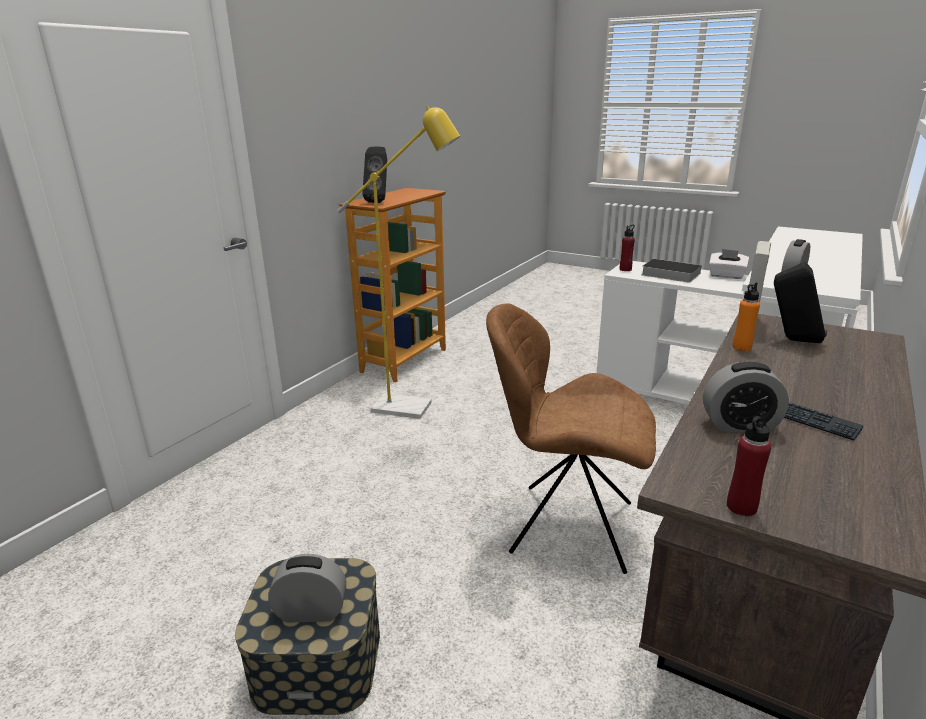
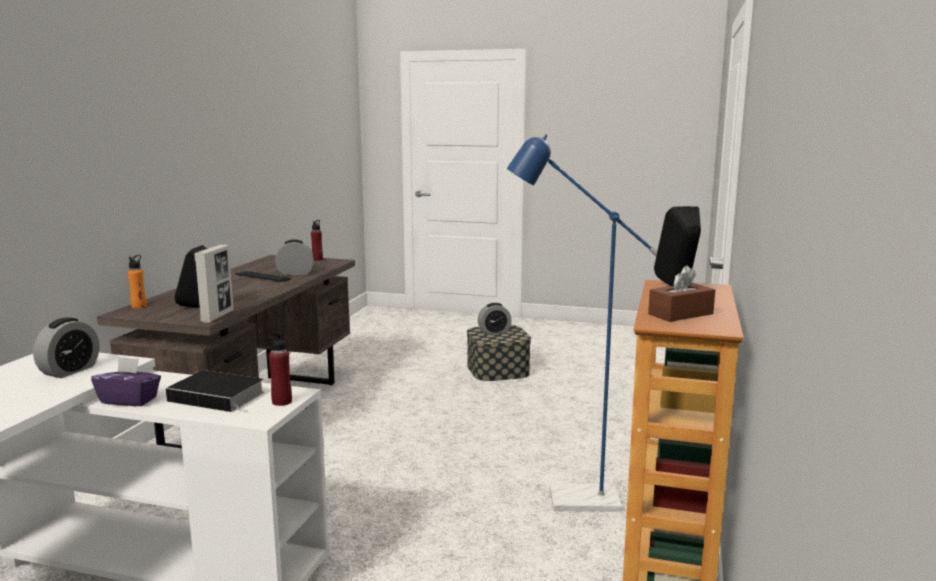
camera: 165 degrees right, 10 degrees down
(411, 193) = (680, 314): none -> brown tissue box
(412, 408) = (570, 499): yellow floor lamp -> blue floor lamp
(566, 526) = (377, 423): brown chair -> none
(726, 276) = (129, 400): white tissue box -> purple tissue box
(741, 347) = (249, 301): orange bottle -> orange bottle (139, 306)

